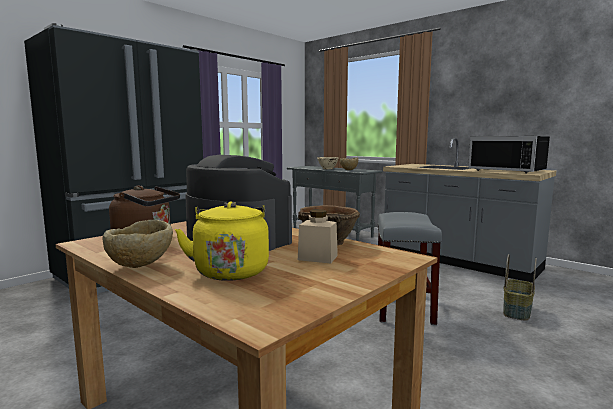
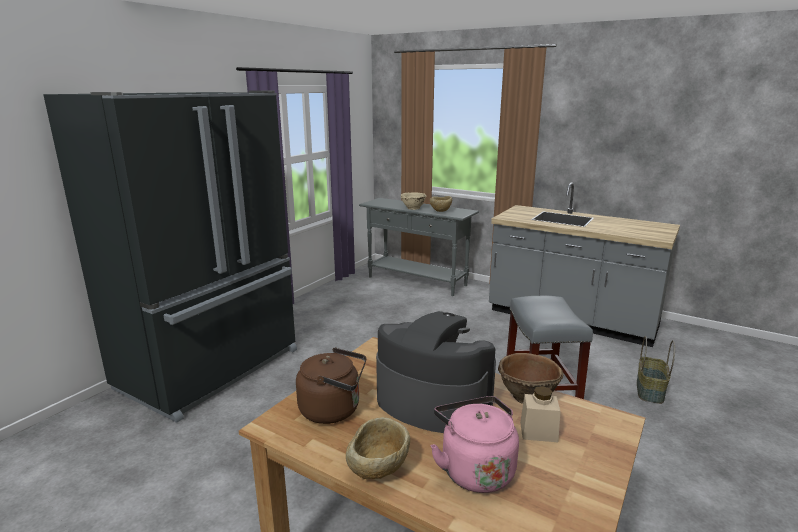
camera: 10 degrees left, 10 degrees up
(231, 270) = (474, 469): yellow kettle -> pink kettle
(509, 170) = (634, 228): black microwave -> none

